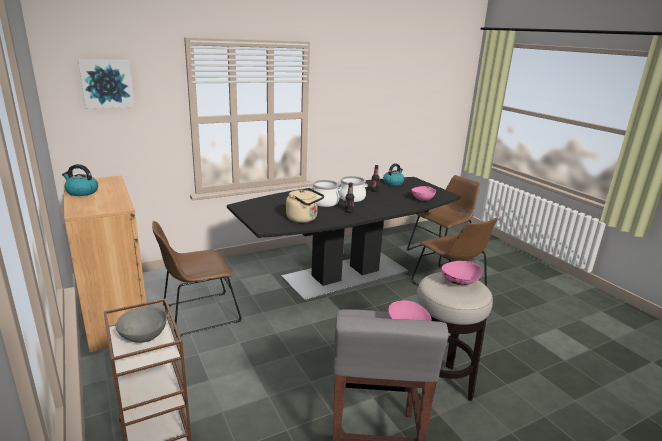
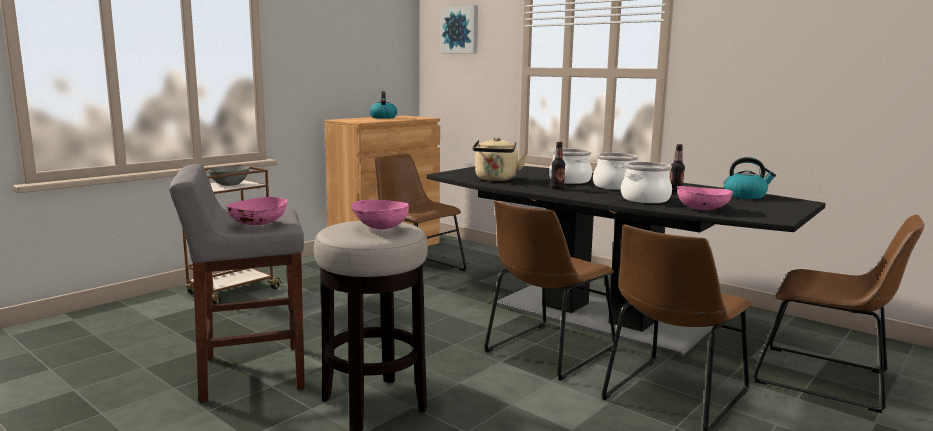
camera: 70 degrees right, 10 degrees down
(387, 306) = (547, 351): none -> brown chair
(393, 202) = (645, 199): none -> cooking pot

